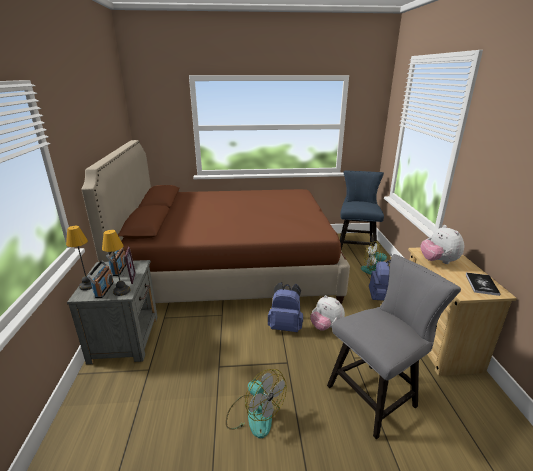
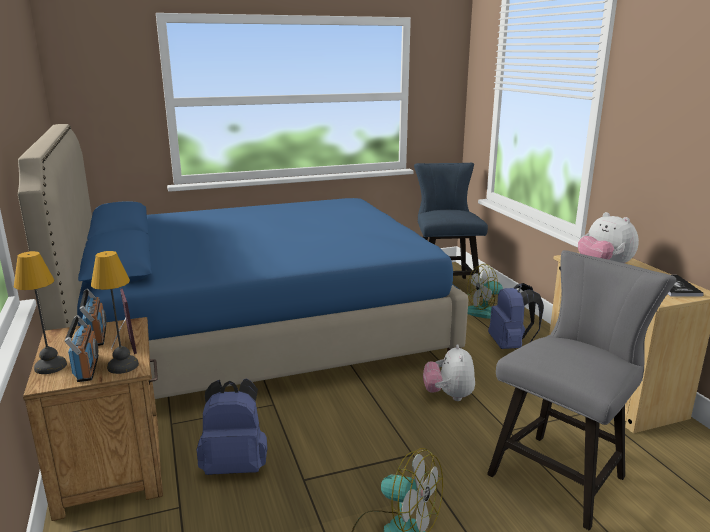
camera: 15 degrees left, 5 degrees down
(126, 338) = (112, 465): grey nightstand -> brown nightstand
(231, 268) = (258, 334): brown bed -> blue bed
(285, 326) = (386, 405): blue backpack -> blue backpack (235, 465)
(326, 326) = (448, 395): plush toy -> plush toy turned 60 degrees clockwise

